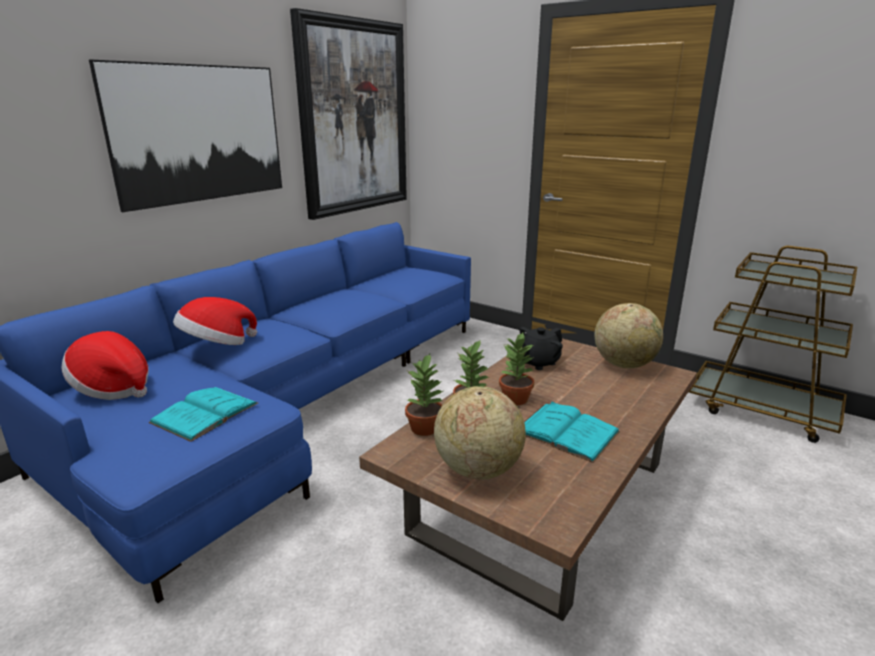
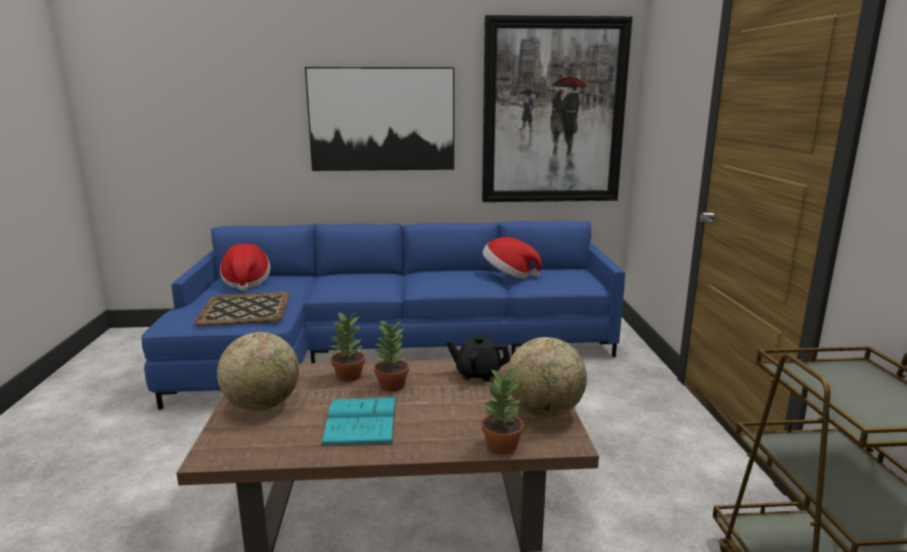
camera: 50 degrees right, 5 degrees down
(205, 413) = (244, 310): turquoise book -> tray
(216, 345) = (327, 278): hat -> hat (508, 275)
(425, 428) = (301, 370): potted plant -> potted plant (502, 446)

